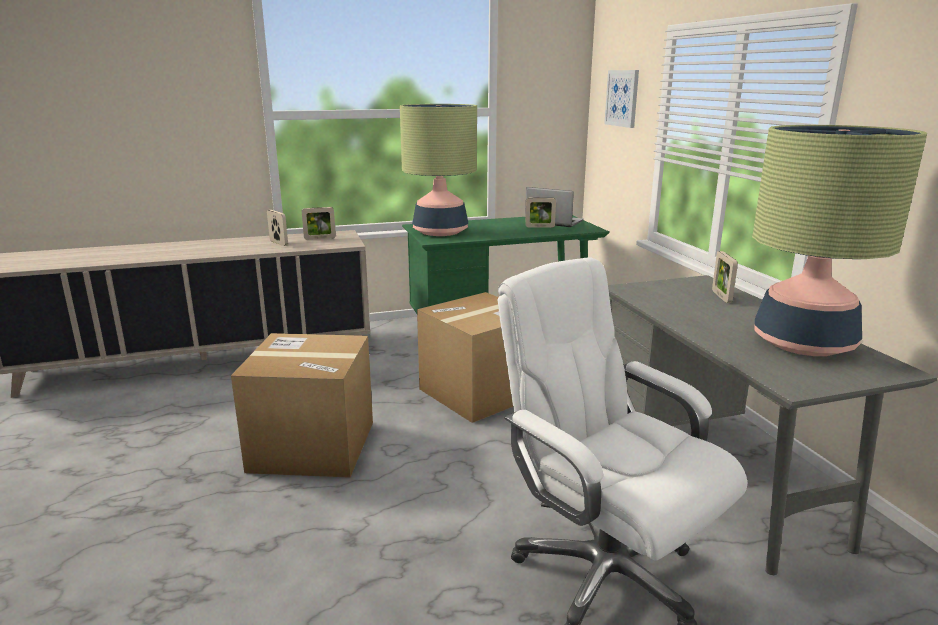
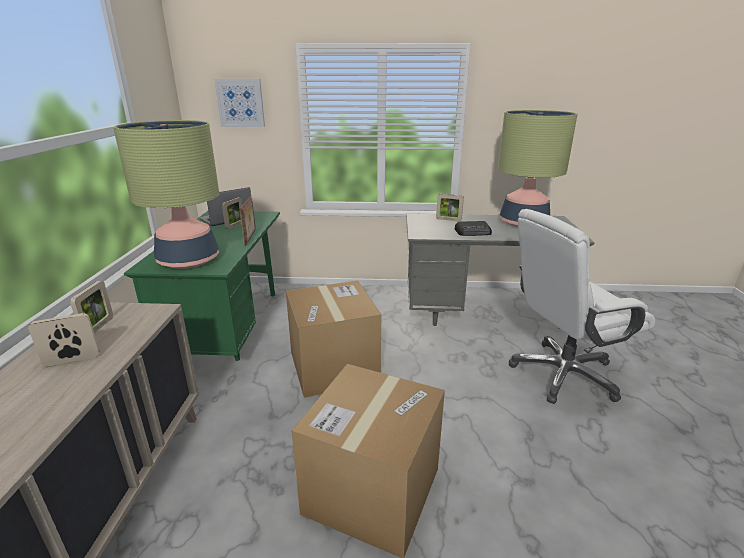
camera: 70 degrees left, 5 degrees up
(514, 236) = (250, 237): none -> picture frame
(686, 313) = (473, 232): none -> radio

